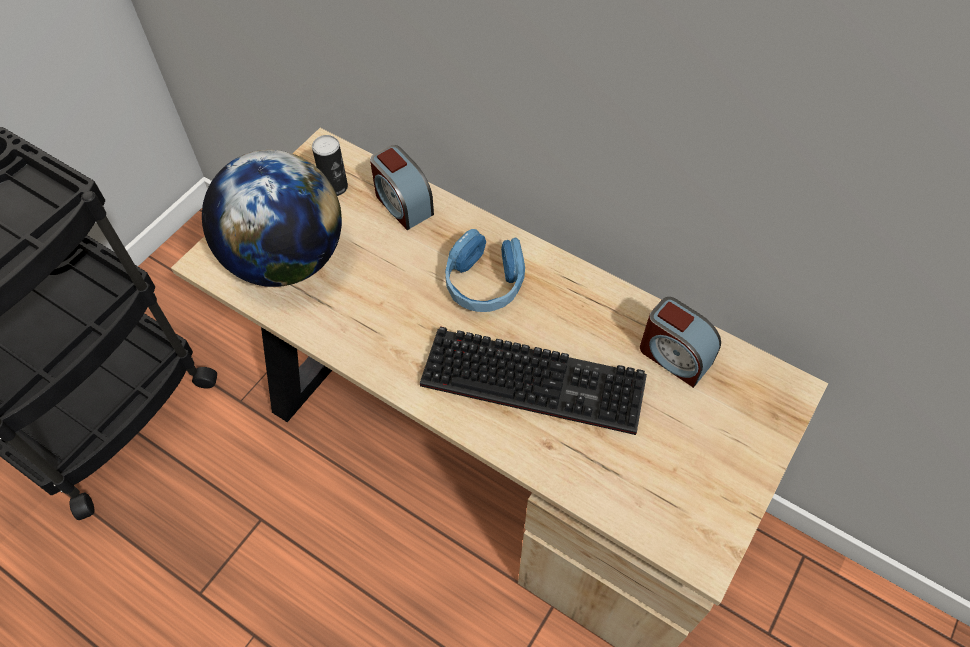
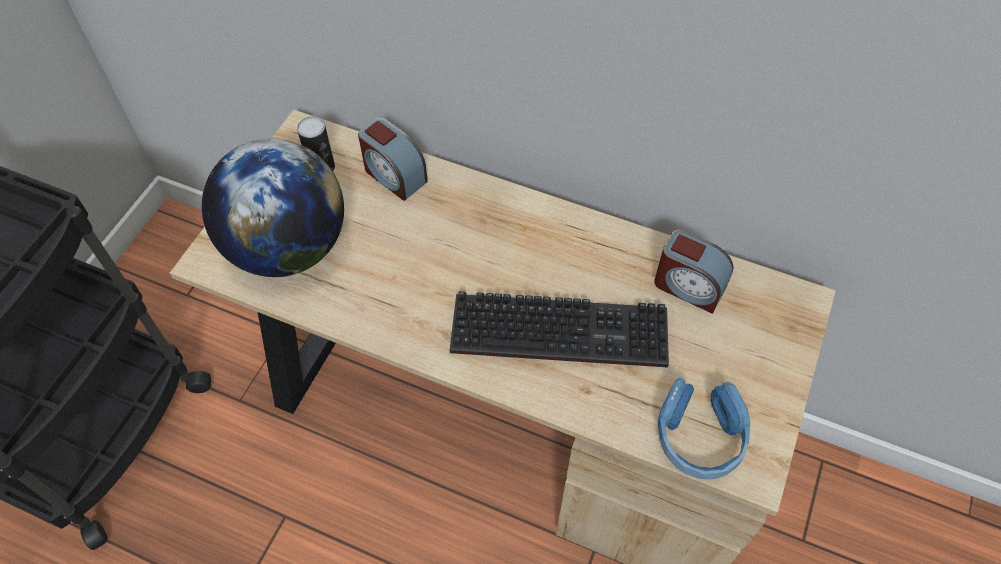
camera: 10 degrees left, 0 degrees up
(484, 282) = (492, 242): blue headphones -> blue headphones (699, 436)

